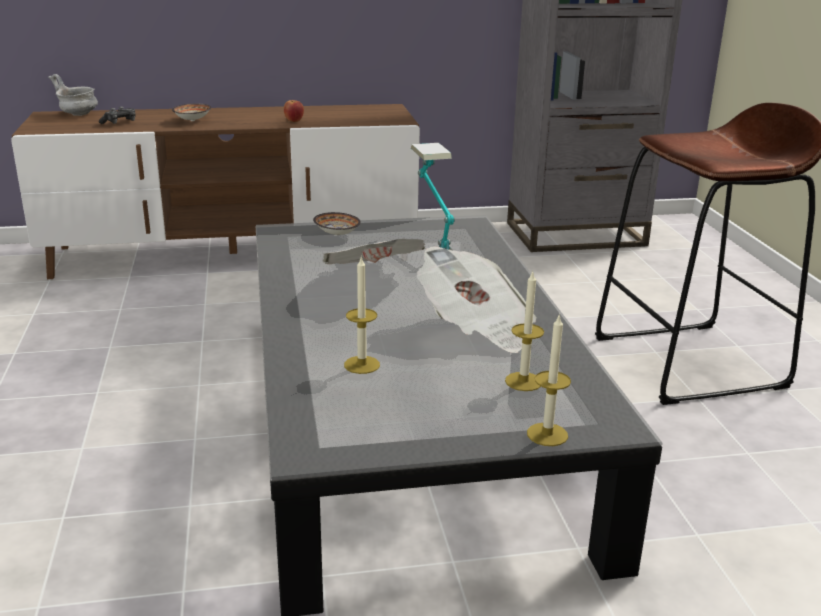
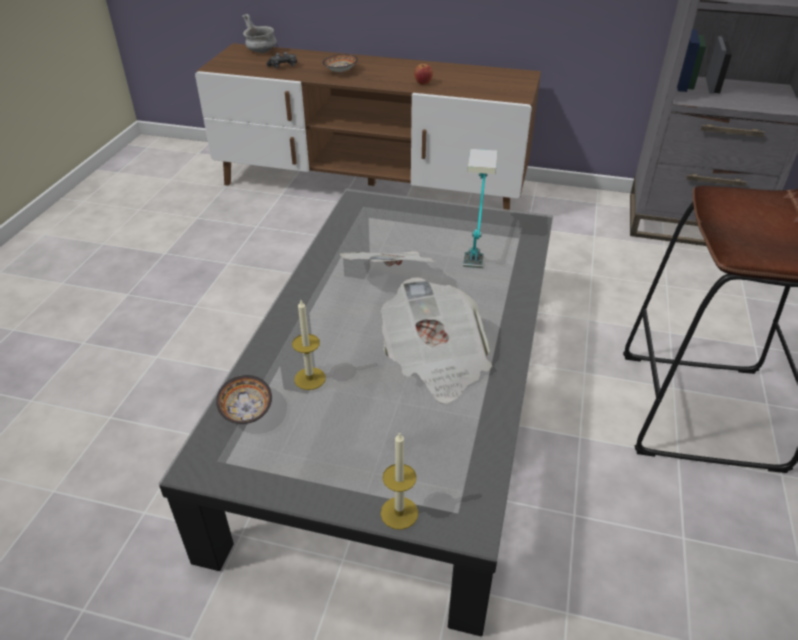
camera: 25 degrees right, 15 degrees up
(337, 234) = (402, 213): bowl -> bowl (247, 410)
(523, 381) = (427, 441): candle -> none

